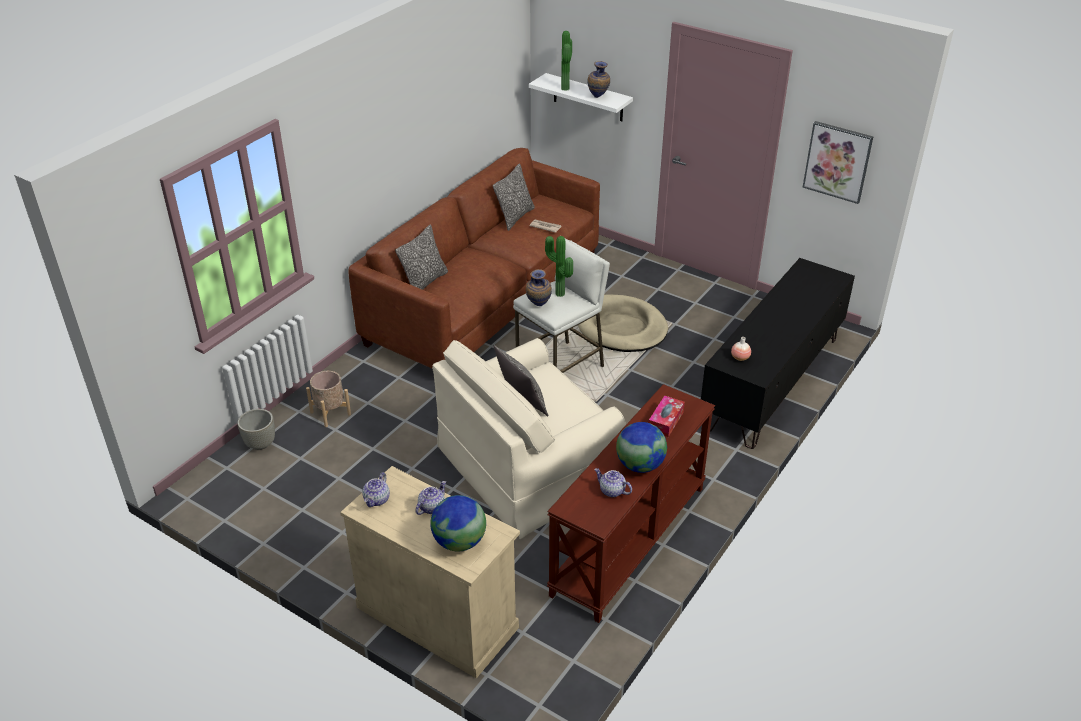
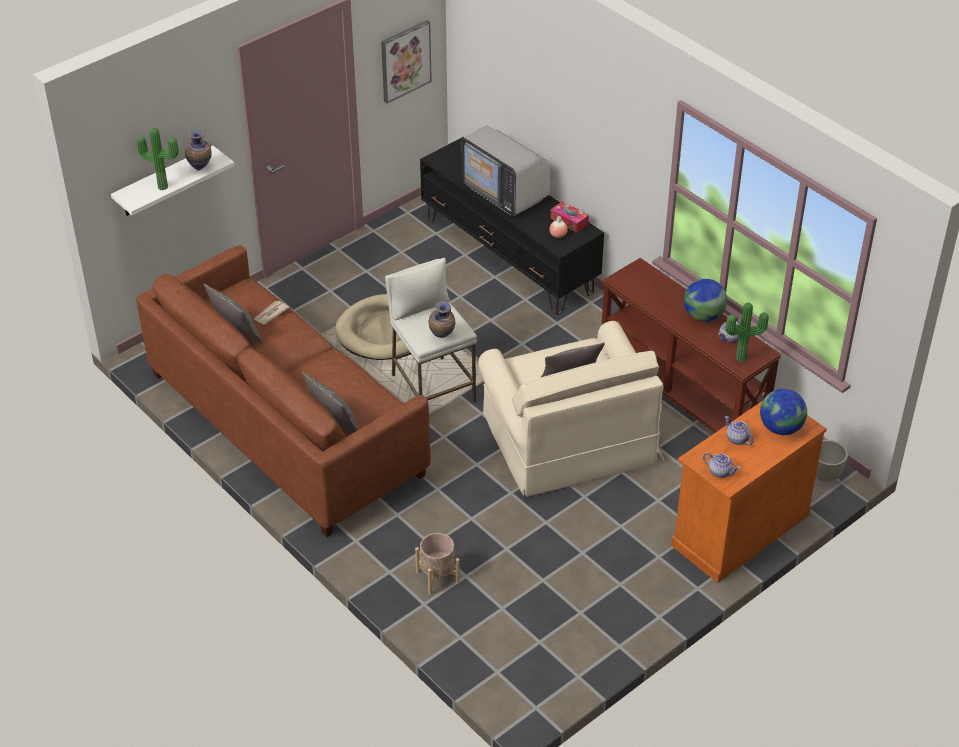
camera: 75 degrees left, 5 degrees up
(261, 444) = (468, 640): grey planter -> grey planter (825, 475)
(437, 617) = (740, 529): beige cabinet -> orange cabinet
(558, 294) = (428, 320): potted plant -> potted plant (741, 360)
(665, 421) = (653, 289): tissue box -> tissue box (569, 221)
(785, 314) = (505, 192): none -> television

